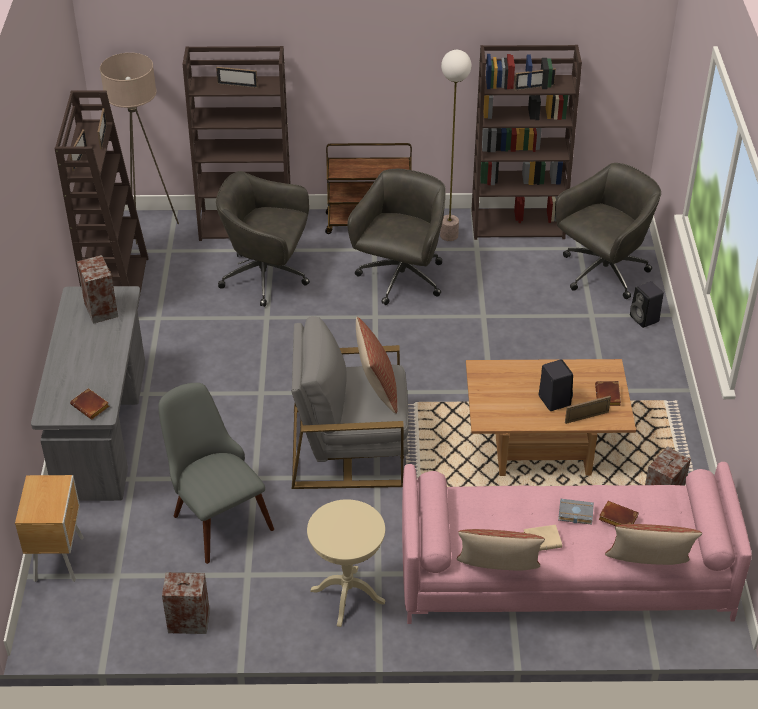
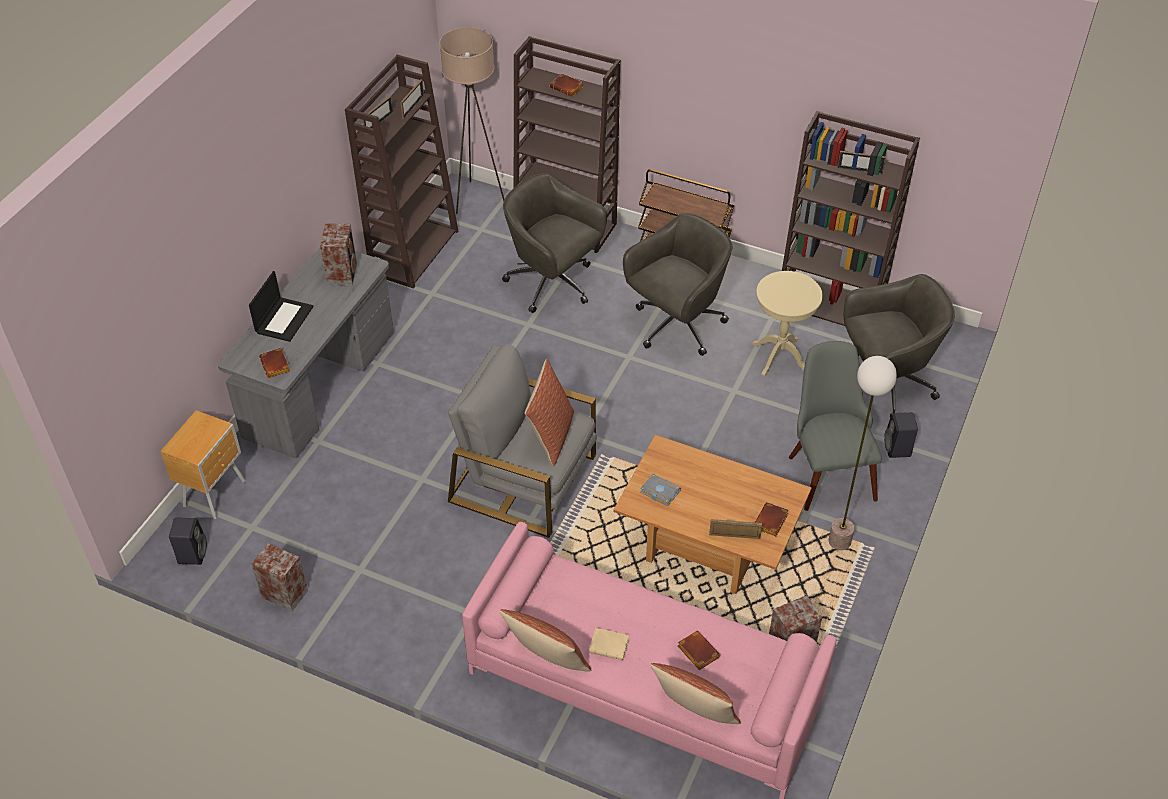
camera: 25 degrees right, 5 degrees up
(70, 364) = (284, 319): none -> laptop
(215, 515) = (367, 502): grey chair -> grey chair (827, 468)
(237, 85) = (568, 87): picture frame -> brown book
(347, 596) = (433, 625): beige side table -> beige side table (780, 356)
(449, 235) = (753, 295): floor lamp -> floor lamp (840, 542)
(553, 400) = (713, 506): black speaker -> black speaker (192, 553)
(574, 514) = (658, 631): grey book -> grey book (658, 492)

